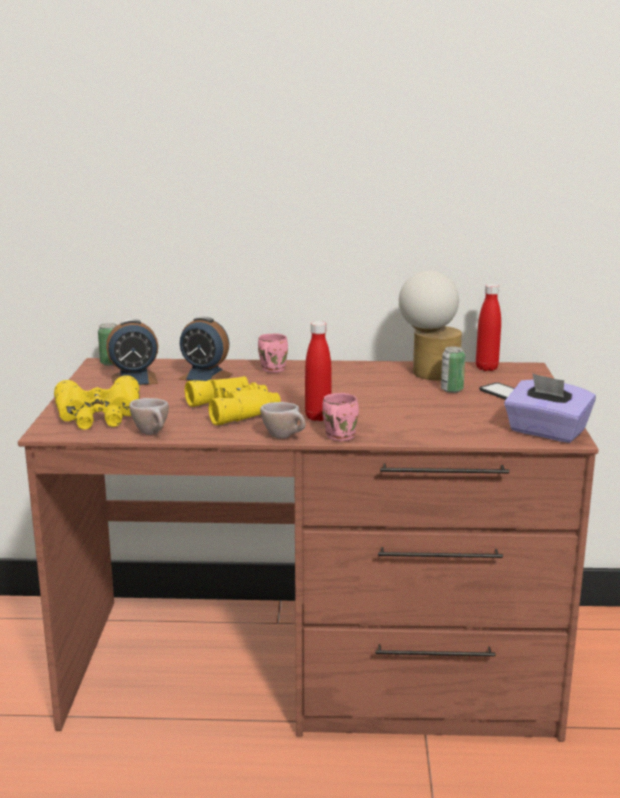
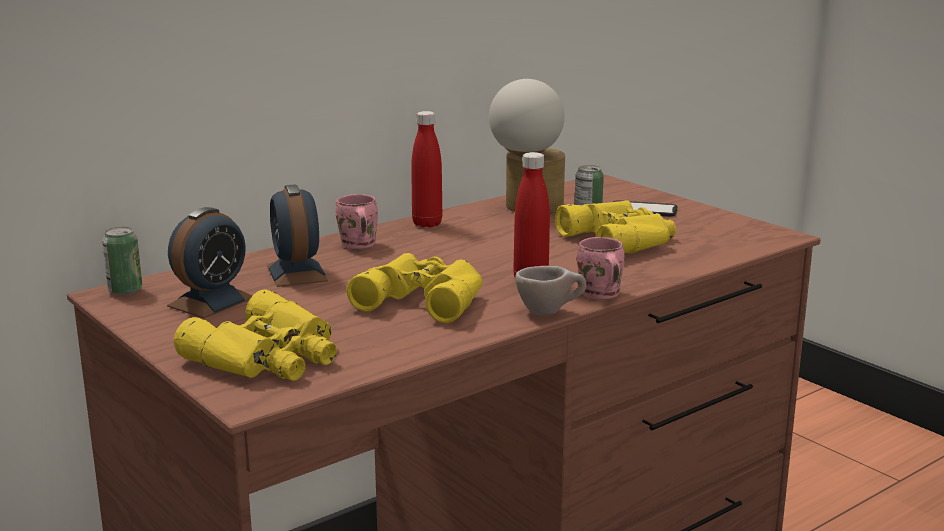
camera: 40 degrees left, 0 degrees up
(153, 433) = (395, 356): beige cup -> none
(205, 376) = (296, 273): alarm clock -> alarm clock turned 90 degrees clockwise
(439, 409) = (621, 240): none -> yellow binoculars
(486, 368) = (568, 190): red bottle -> red bottle (427, 223)
(546, 432) = (754, 235): purple tissue box -> none

